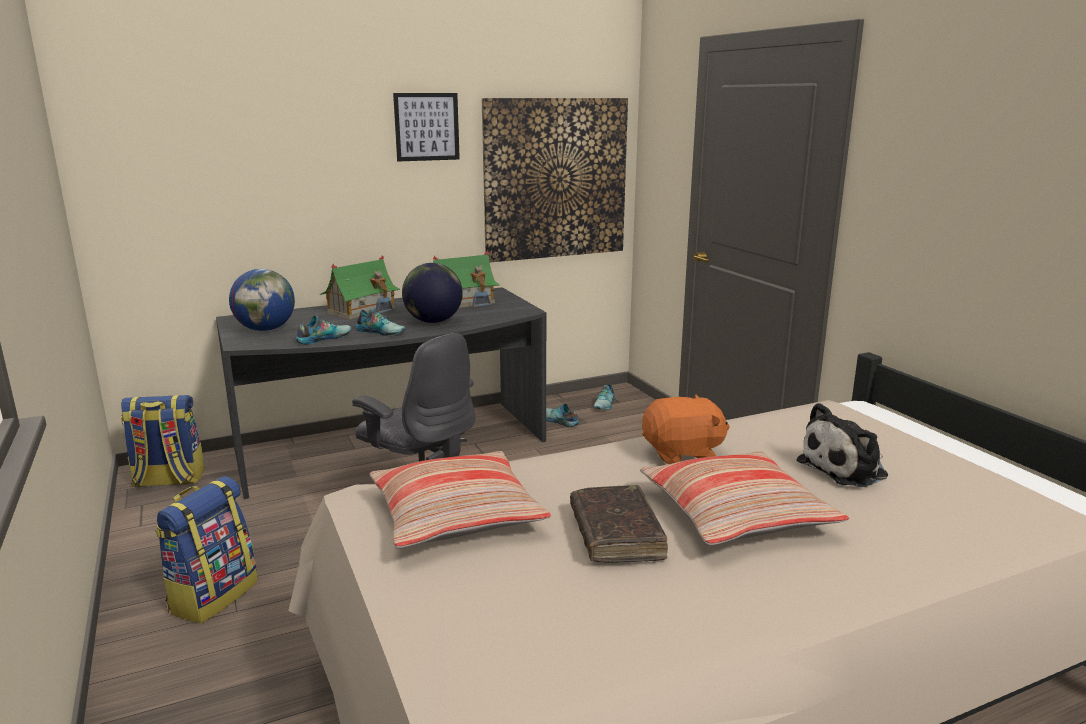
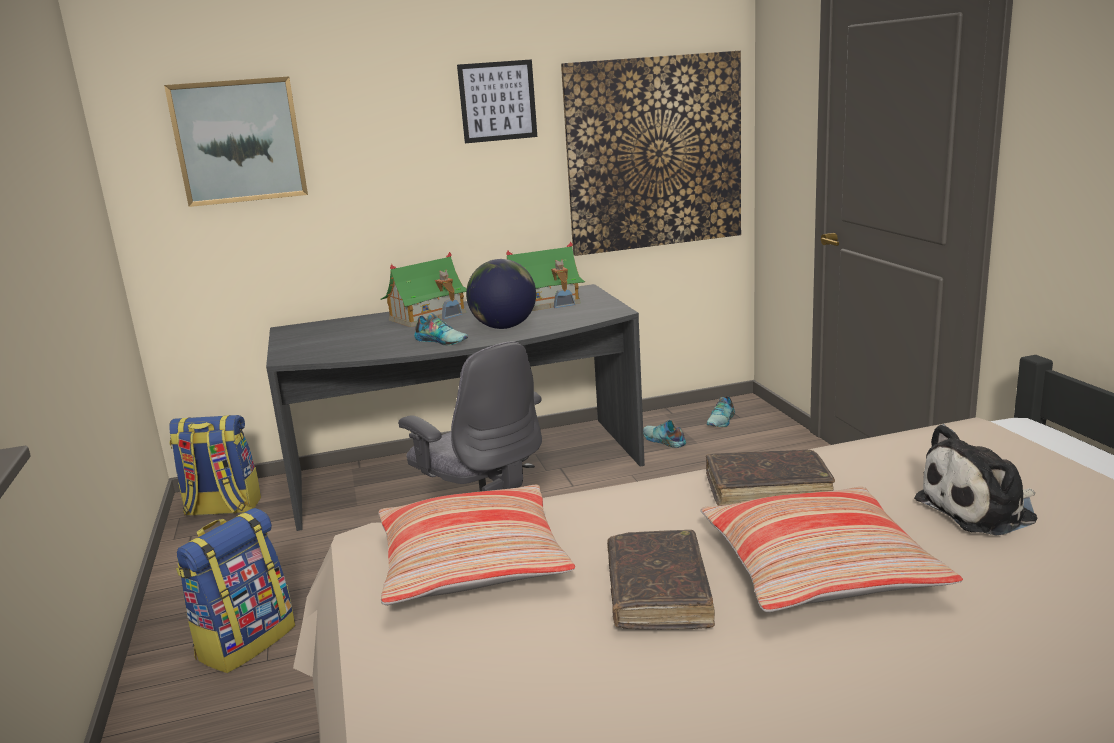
camera: 10 degrees right, 0 degrees up
(194, 147) = (239, 141): none -> picture
(266, 329) = (318, 341): globe -> none
(323, 338) = (376, 349): shoe -> none
(682, 454) = (767, 489): orange plush toy -> brown book

